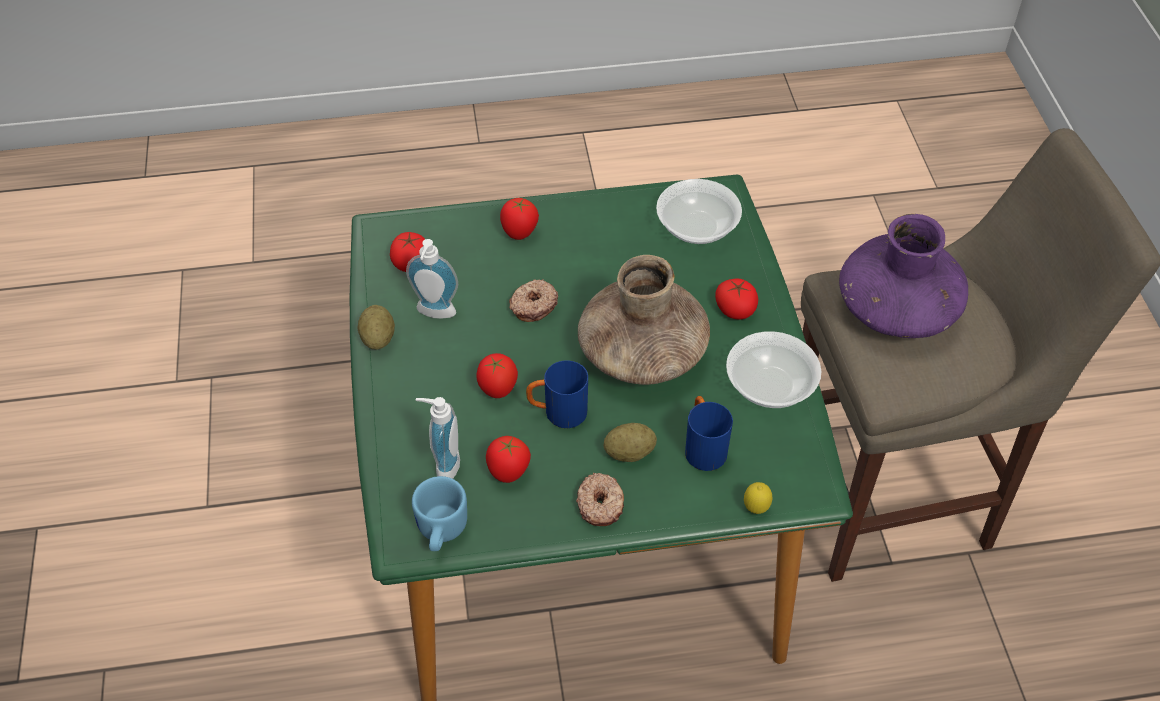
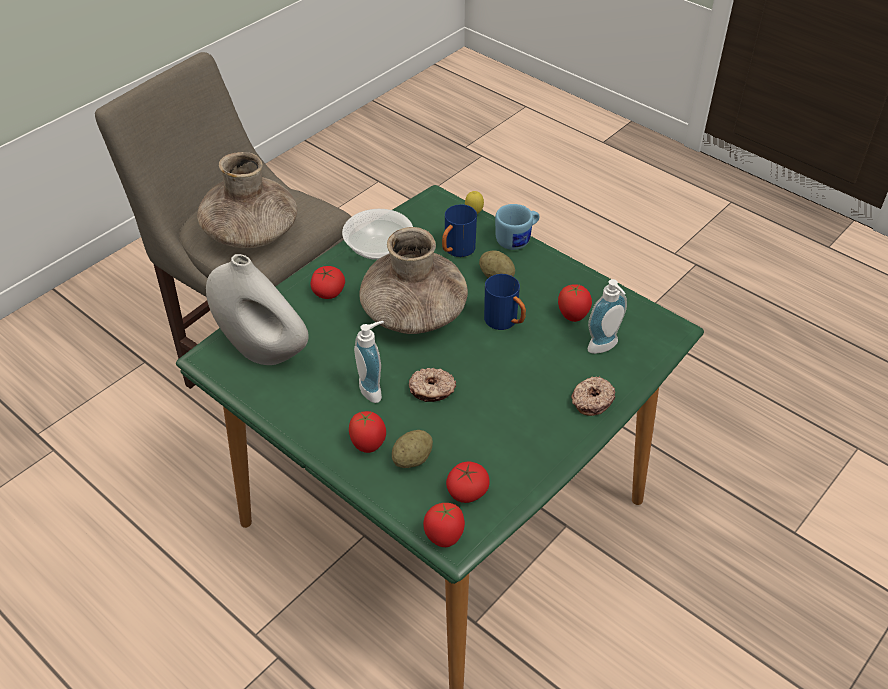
camera: 130 degrees left, 5 degrees down
(378, 338) = (556, 454): potato -> potato (412, 459)
(435, 314) = (499, 438): soap dispenser -> soap dispenser (374, 389)
(440, 532) = (645, 319): blue mug -> blue mug (517, 239)
(497, 390) = (522, 360): tomato -> tomato (444, 538)
(601, 504) = (544, 268): donut -> donut (591, 400)
(697, 227) = (263, 350): bowl -> white vase
(897, 309) = (251, 232): purple vase -> brown vase

